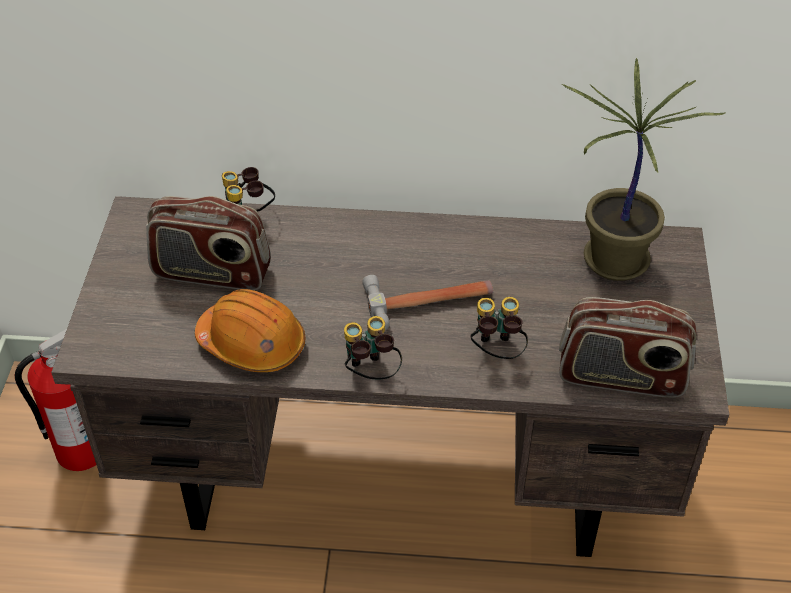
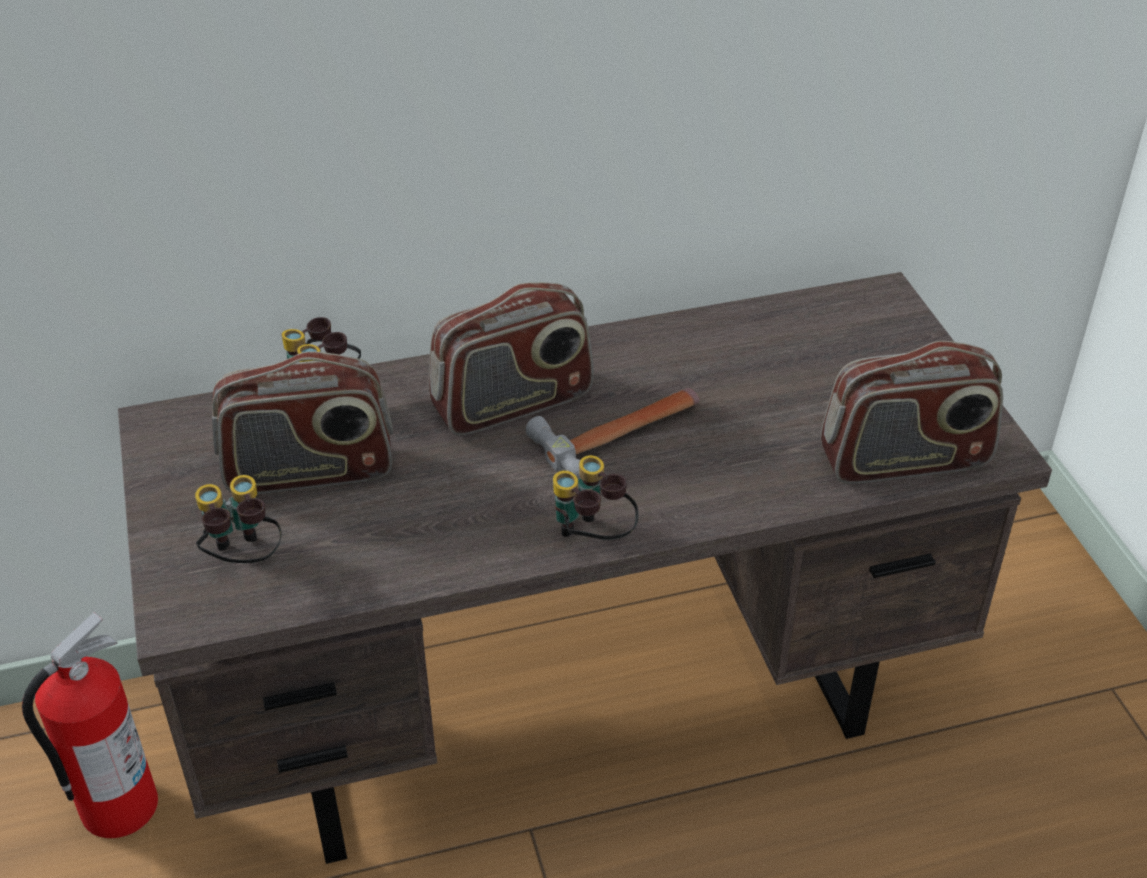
camera: 20 degrees left, 5 degrees down
(252, 344) = (413, 545): orange hard hat -> none
(367, 259) = (513, 403): none -> radio
(496, 351) = (738, 471): binoculars -> binoculars (242, 558)
(615, 262) = (823, 333): potted plant -> none

